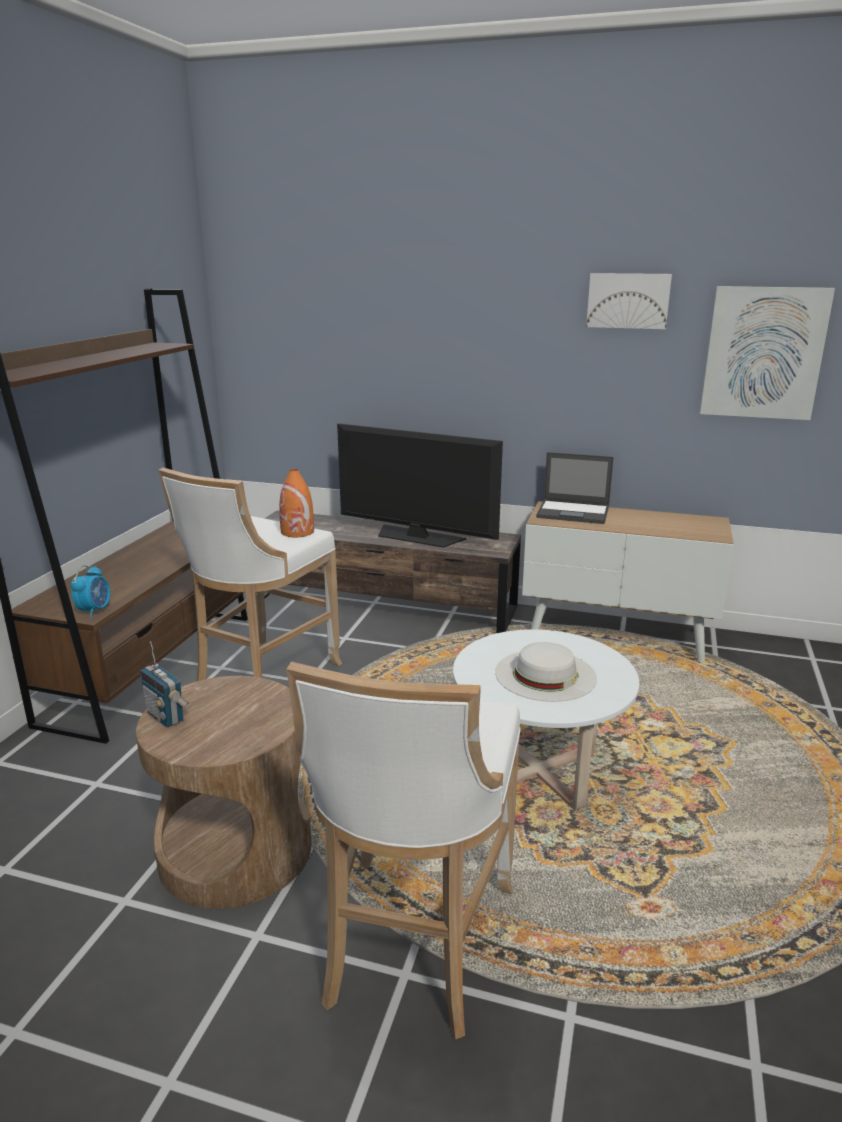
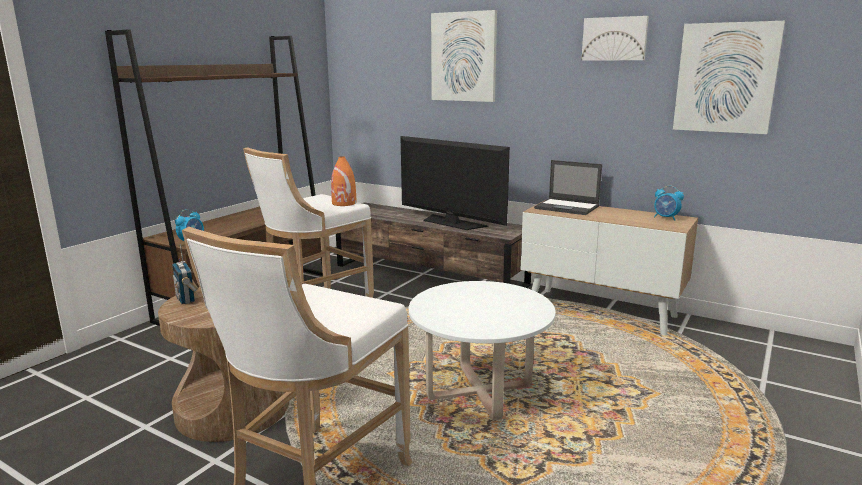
camera: 15 degrees right, 5 degrees down
(421, 316) = (464, 57): none -> picture
(545, 675) = (479, 308): white hat -> none
(695, 521) = (666, 218): none -> alarm clock

